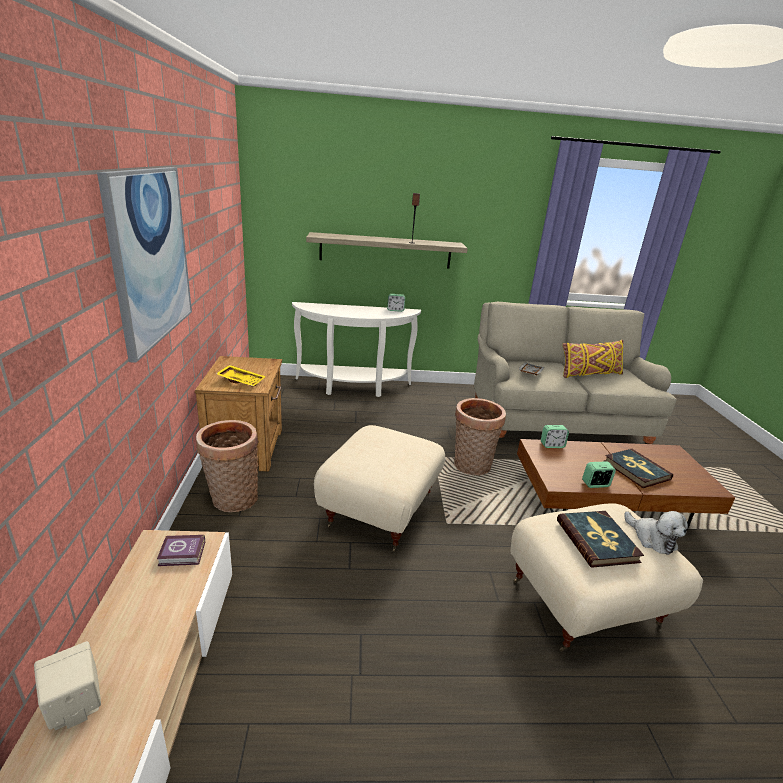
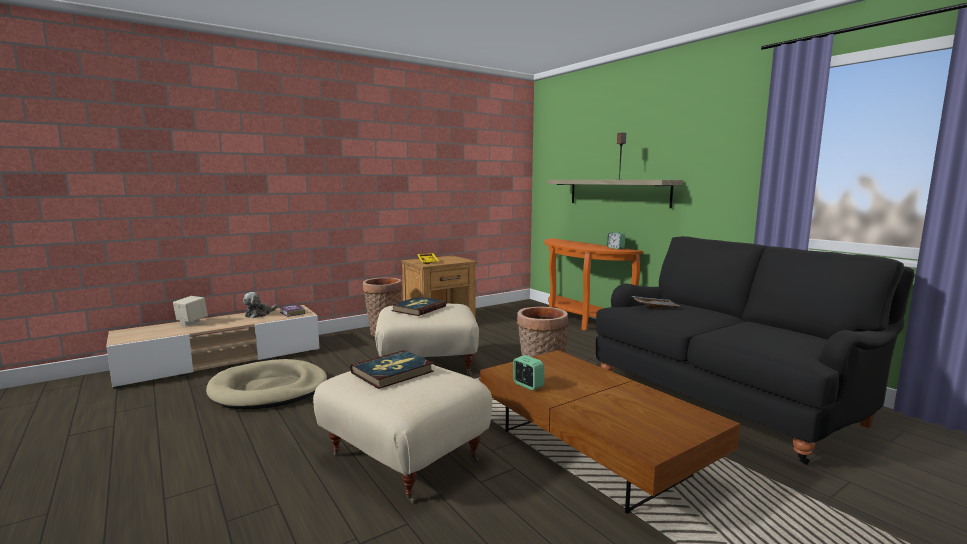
camera: 60 degrees right, 15 degrees down
(151, 257) = (361, 165): picture -> none
(339, 669) = (269, 389): none -> beige dog bed
(353, 387) = (578, 321): white console table -> orange console table
(552, 445) = (572, 361): alarm clock -> none
(554, 420) = (729, 398): beige sofa -> black sofa
(589, 374) = (740, 327): yellow pillow -> none
(636, 470) = (600, 401): book -> book (418, 308)
(652, 538) = (427, 393): plush toy -> plush toy (259, 314)

